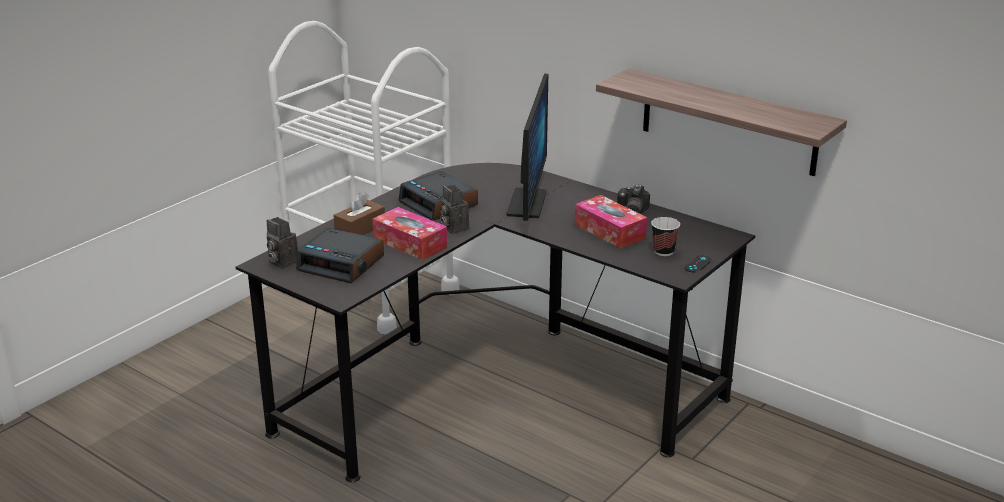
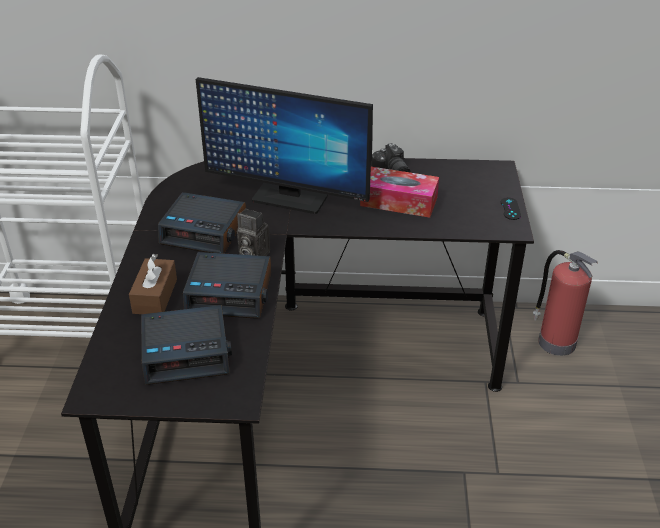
camera: 35 degrees left, 10 degrees up
(281, 262) = (113, 381): camera -> none
(410, 243) = (230, 293): tissue box -> alarm clock
(526, 203) = (289, 198): monitor -> monitor turned 135 degrees clockwise
(663, 251) = (468, 206): cup -> none
(728, 122) = (480, 58): shelf -> none
(768, 445) = (555, 341): none -> fire extinguisher

